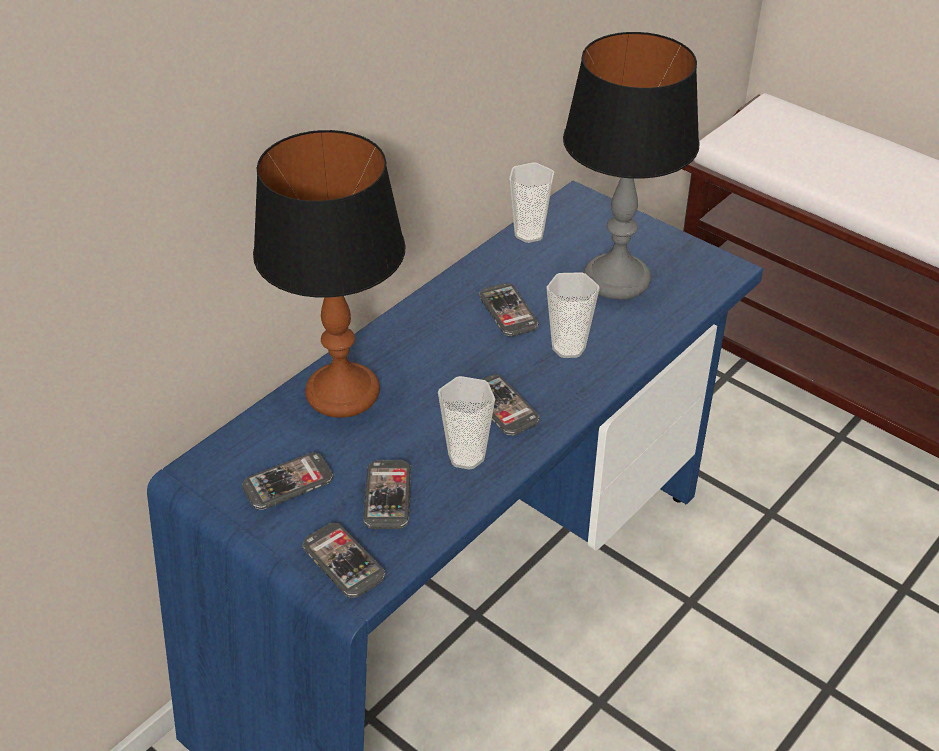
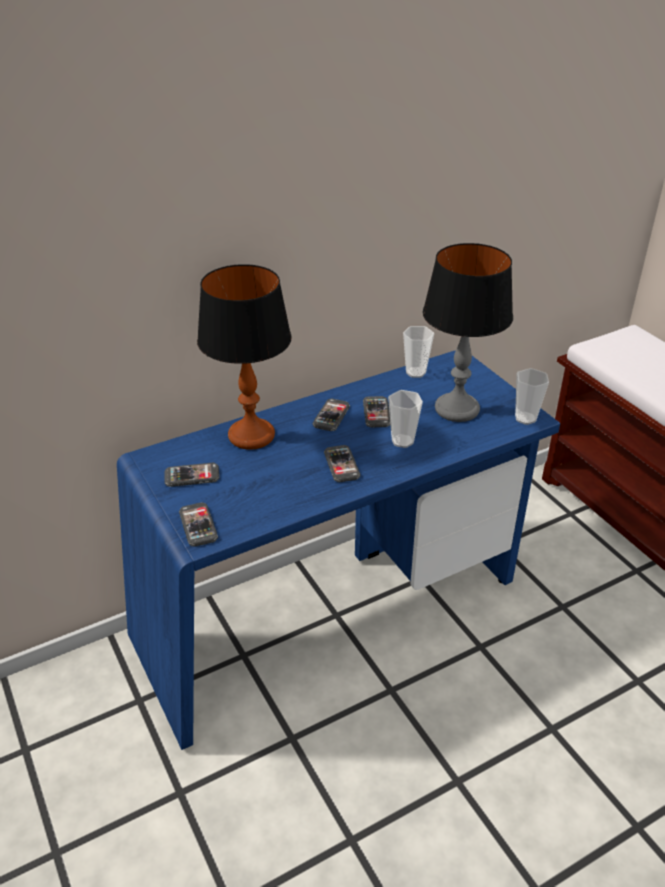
camera: 20 degrees right, 5 degrees down
(387, 496) = (244, 497): phone -> phone (331, 416)
(466, 456) = (303, 487): cup -> cup (525, 418)

